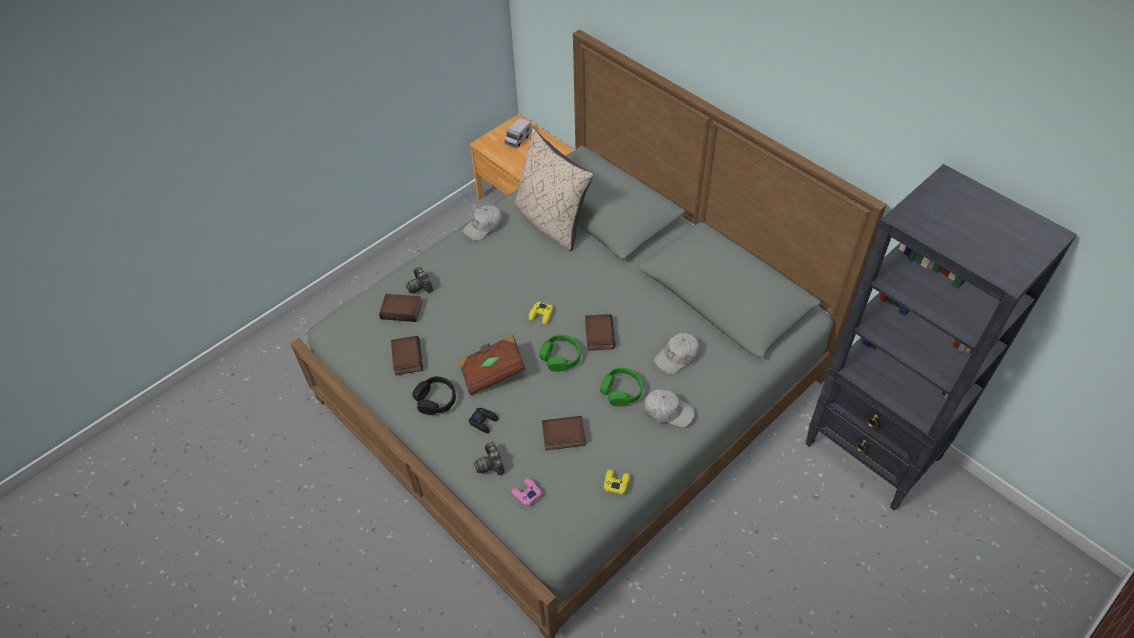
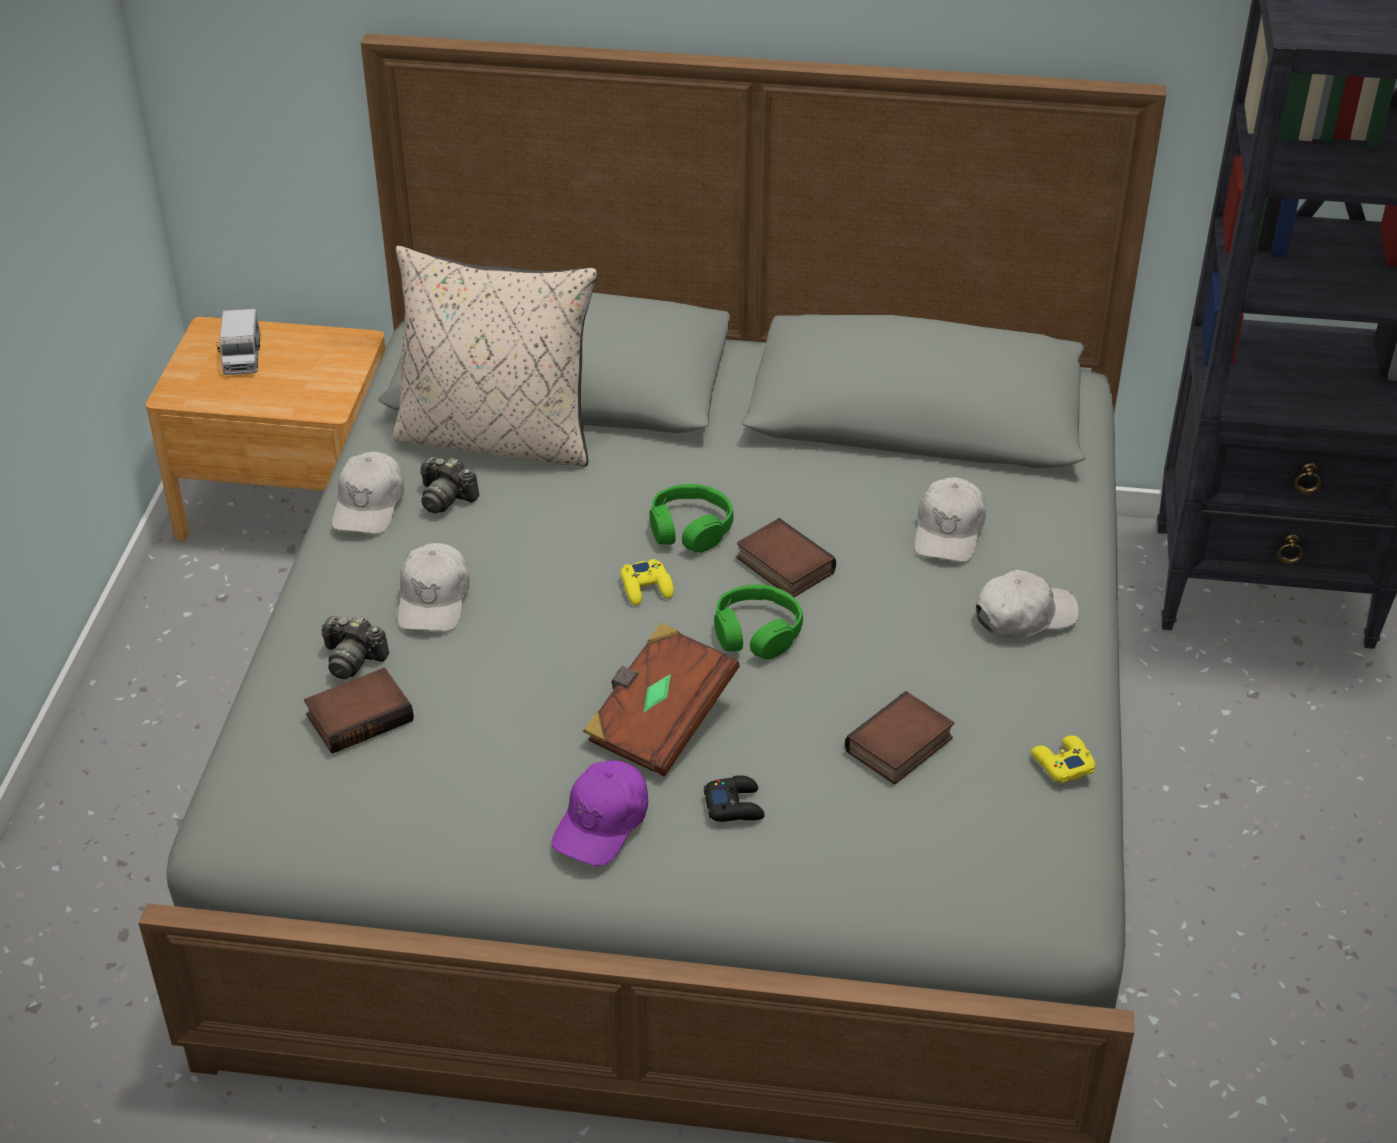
camera: 40 degrees left, 10 degrees down
(406, 357) = (461, 788): book -> none
(435, 400) = (602, 823): black headphones -> purple cap
(467, 278) = (434, 599): none -> white cap
(490, 464) = (824, 863): camera -> camera (446, 497)
(526, 493) = (937, 868): pink game controller -> none
(621, 391) = (918, 627): green headphones -> green headphones (690, 529)

